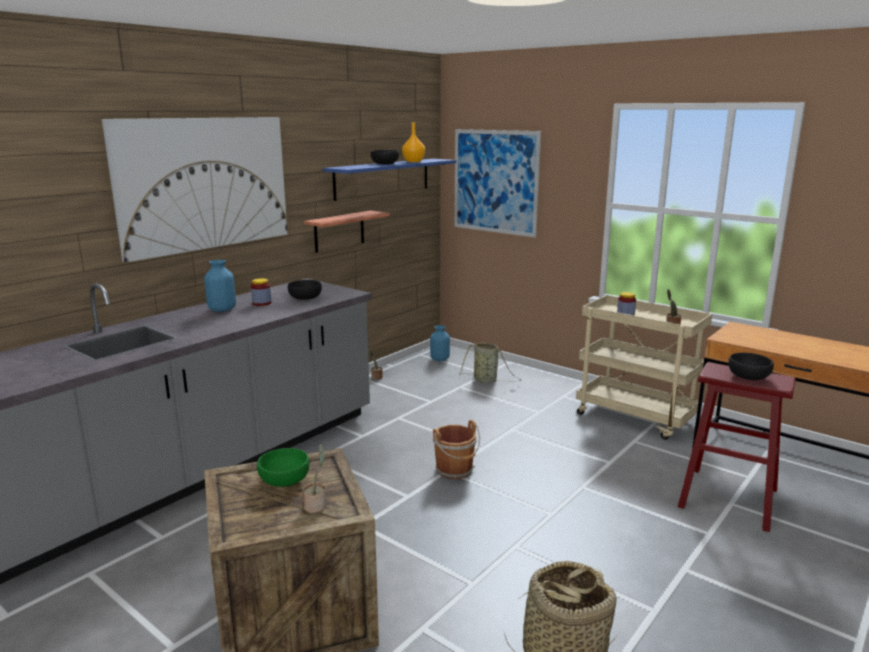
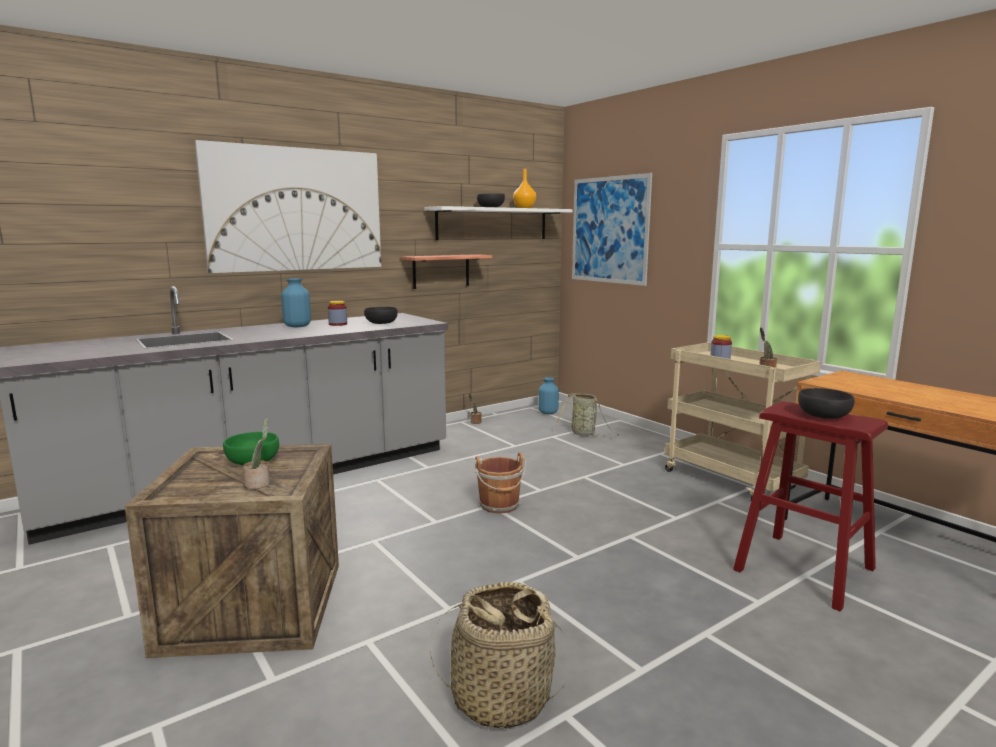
camera: 15 degrees right, 5 degrees down
(383, 178) = (493, 224): blue shelf -> white shelf

